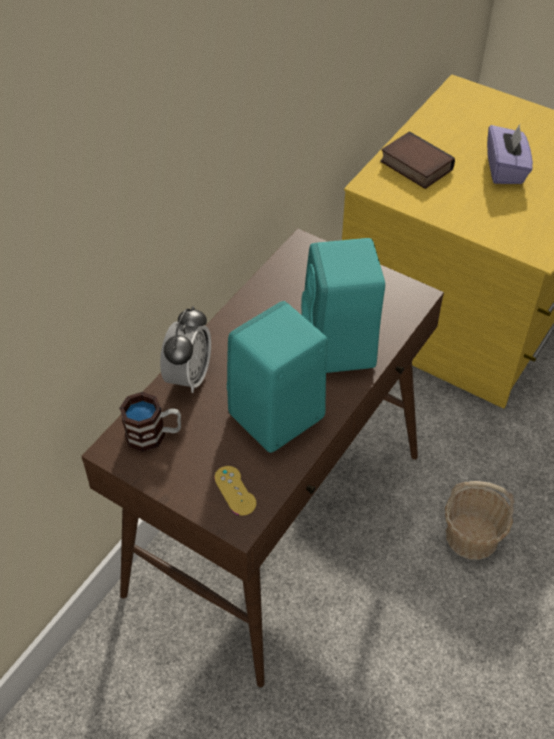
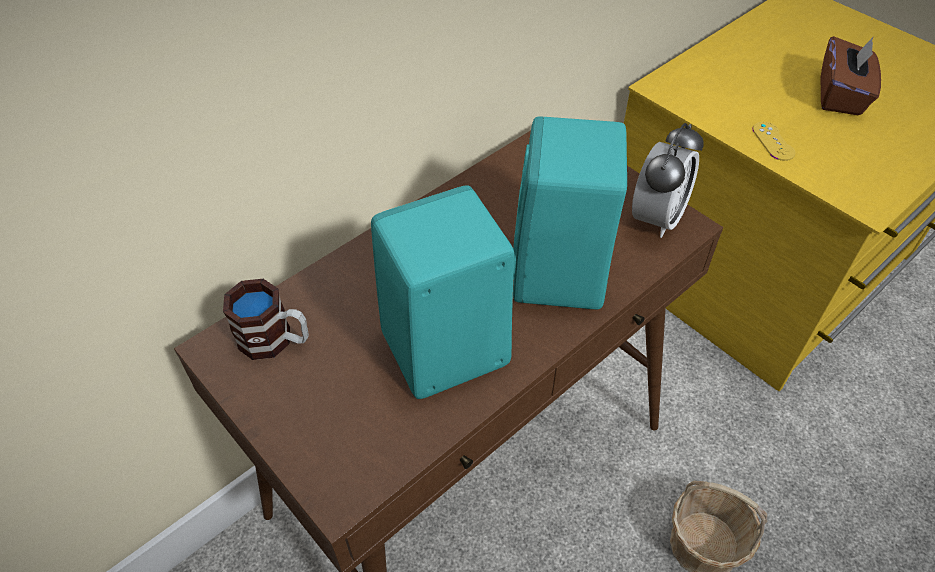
camera: 15 degrees right, 0 degrees up
(188, 377) = (350, 273): alarm clock -> alarm clock (657, 218)
(235, 490) = (351, 443): yellow game controller -> yellow game controller (773, 141)
(414, 166) = (723, 74): book -> none
(505, 169) = (841, 95): purple tissue box -> brown tissue box

